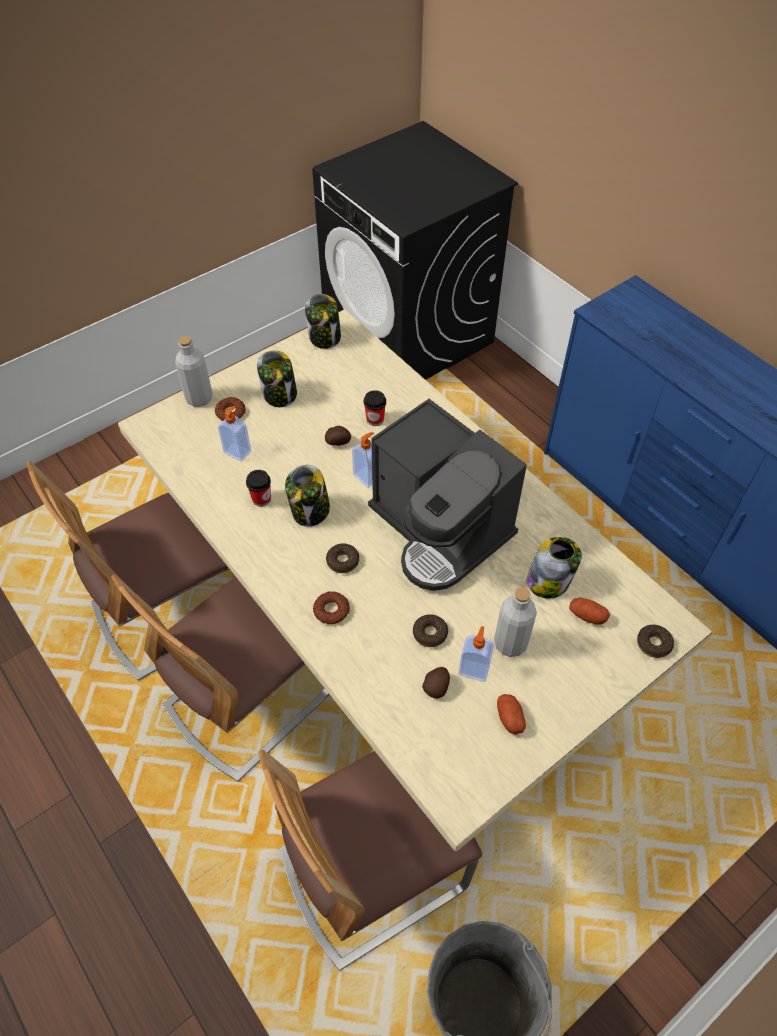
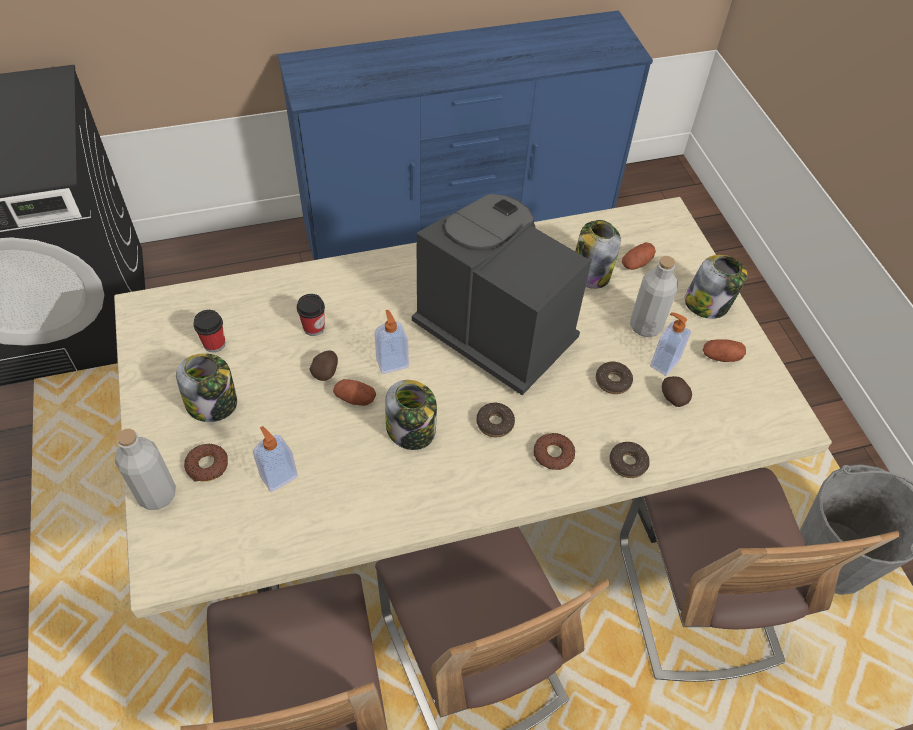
camera: 70 degrees left, 0 degrees up
(261, 499) = (368, 473): cup -> cup (214, 344)
(323, 467) = (355, 398): none -> potato
(325, 337) = (149, 329): jar -> jar (707, 304)
(440, 530) = (494, 328): coffee machine -> coffee machine turned 120 degrees counterclockwise
(653, 644) = (679, 234): donut -> donut (627, 463)

